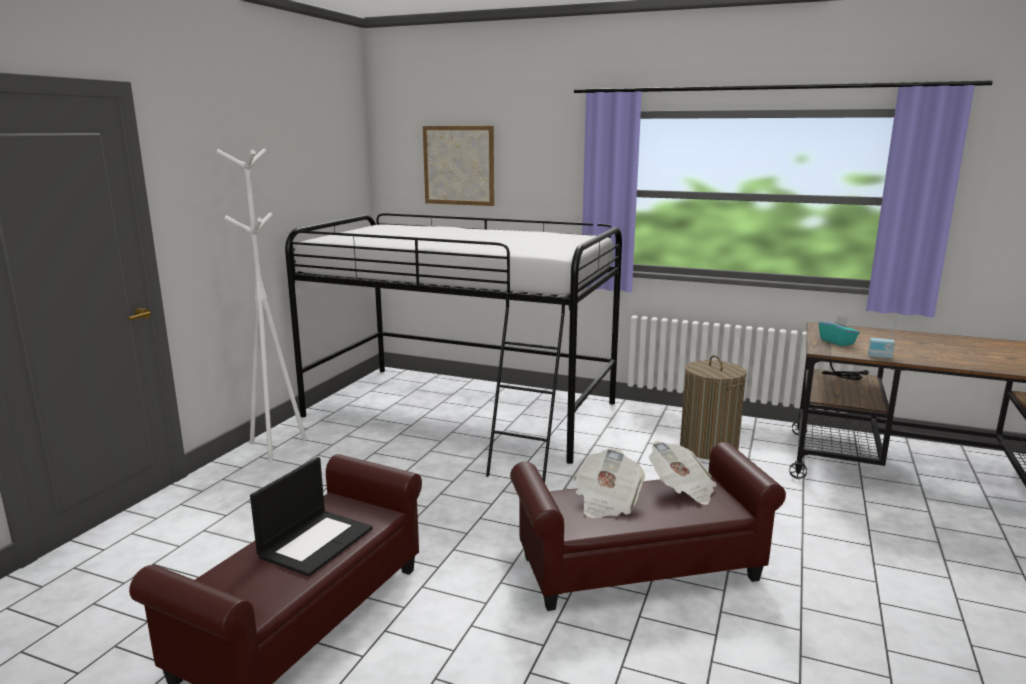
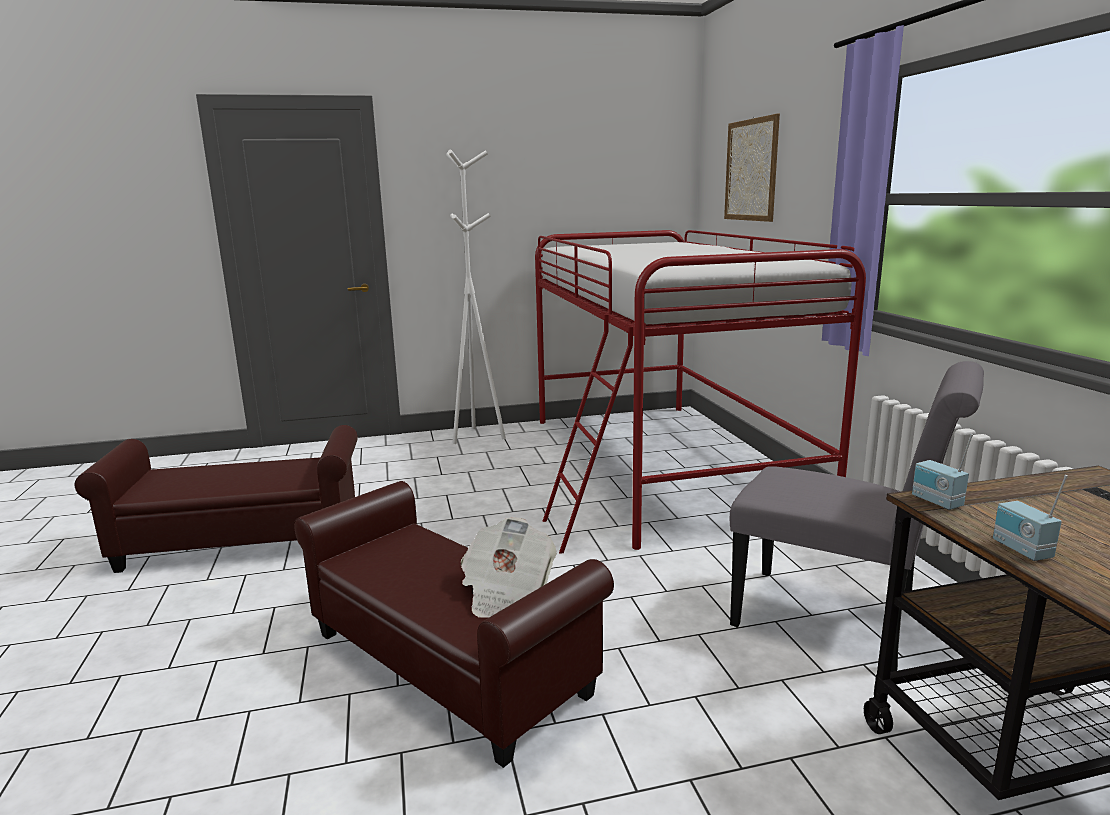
camera: 55 degrees right, 0 degrees up
(316, 542) = (245, 478): laptop -> none
(463, 411) = (660, 464): black bed -> red bed
(606, 501) = (424, 558): newspaper -> none
(708, 448) = (836, 621): laundry basket -> grey chair
(824, 351) = (936, 502): none -> radio
(837, 342) = (1025, 503): turquoise tissue box -> none

